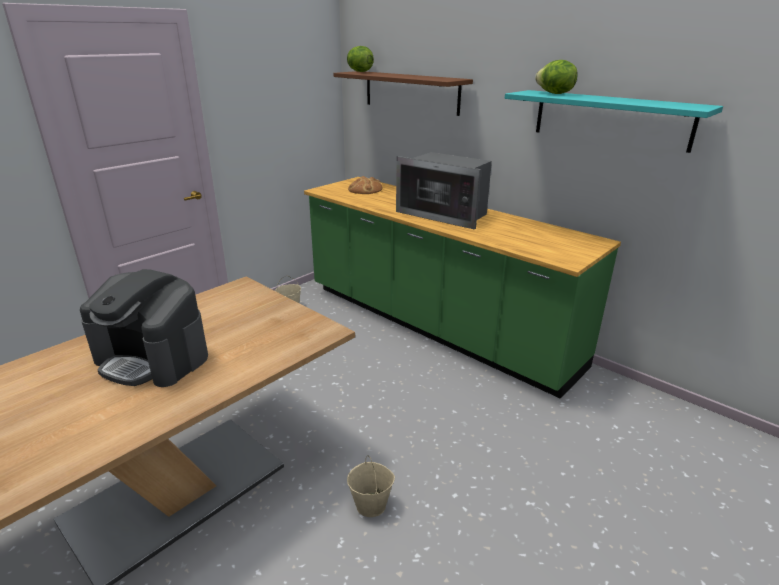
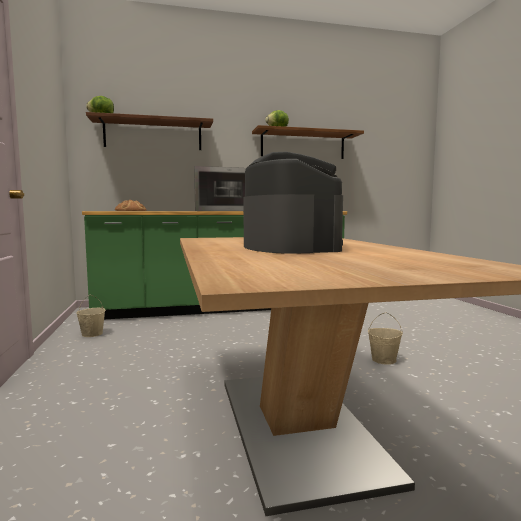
camera: 55 degrees left, 20 degrees down
(153, 358) = (290, 247): coffee machine -> coffee machine turned 75 degrees counterclockwise
(610, 119) = (303, 145): turquoise shelf -> brown shelf

